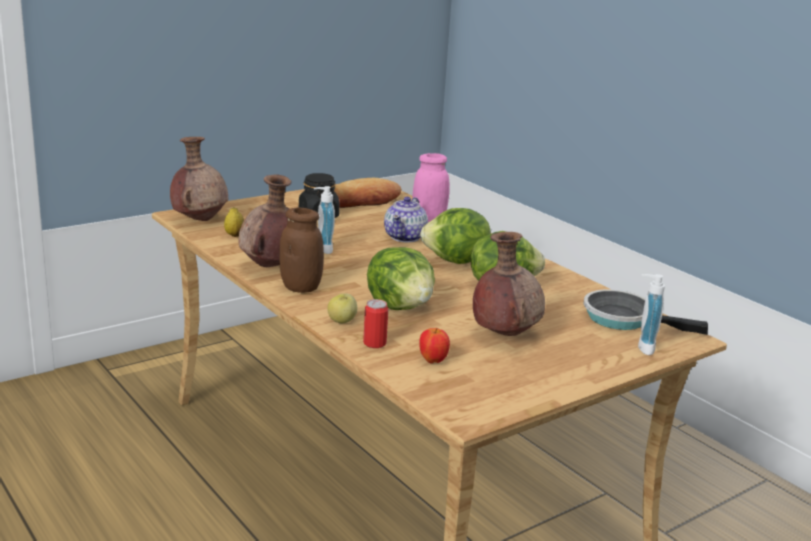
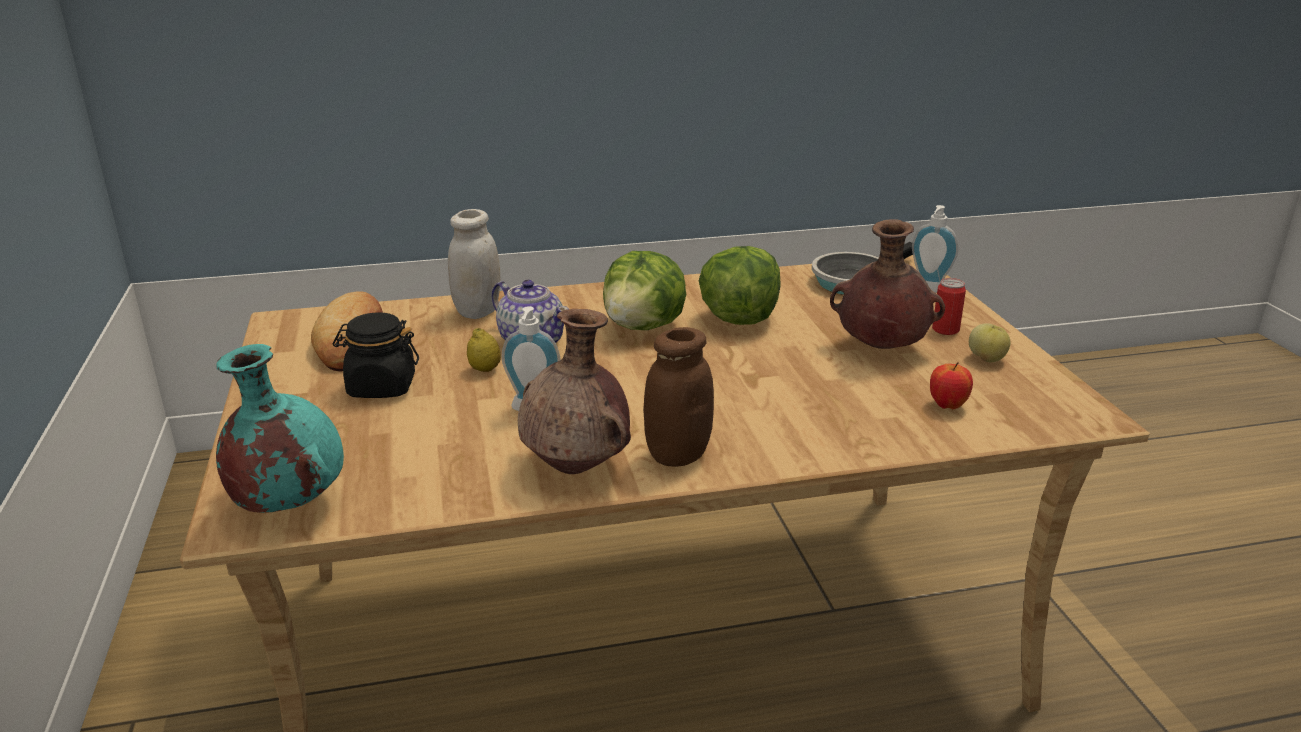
camera: 65 degrees left, 5 degrees up
(200, 220) = (288, 504): brown vase -> turquoise vase
(234, 235) = (404, 479): lemon -> lemon (485, 369)
(342, 321) = (813, 443): apple -> apple (987, 359)
(374, 343) = (890, 434): can -> can (945, 329)
(401, 306) = (777, 392): lettuce -> none
(429, 220) = (478, 311): pink jar -> white jar

